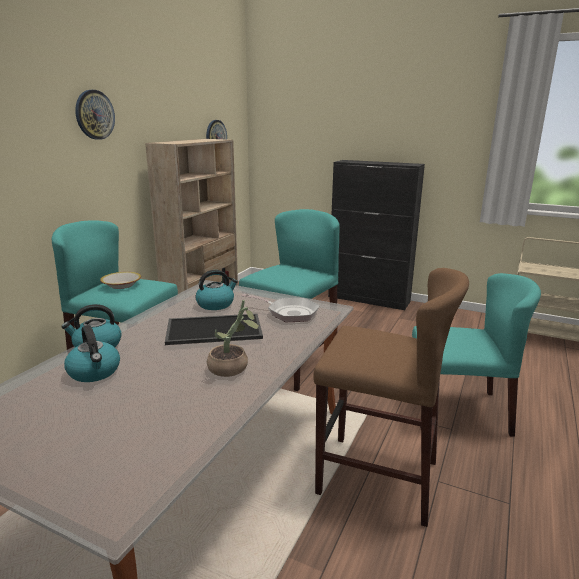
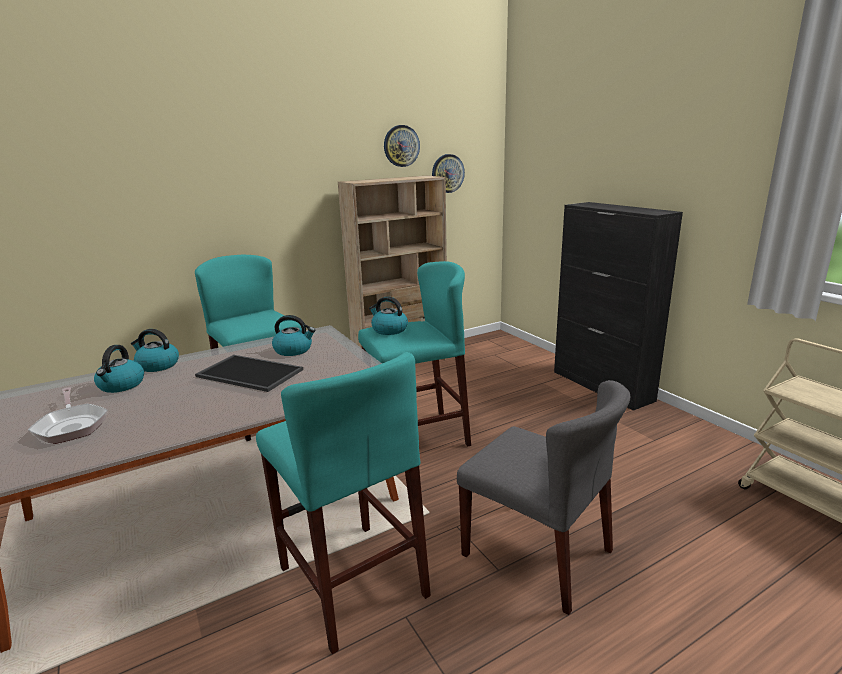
camera: 35 degrees right, 0 degrees up
(94, 115) = (279, 156): wall clock -> wall clock (401, 146)
(122, 285) = (254, 317): bowl -> none
(233, 368) = (200, 411): potted plant -> none
(274, 273) = (389, 330): none -> kettle
(289, 313) = (334, 373): frying pan -> frying pan (71, 426)
(377, 477) = (352, 581): brown stool -> turquoise stool
(459, 410) = (538, 553): turquoise chair -> grey chair

